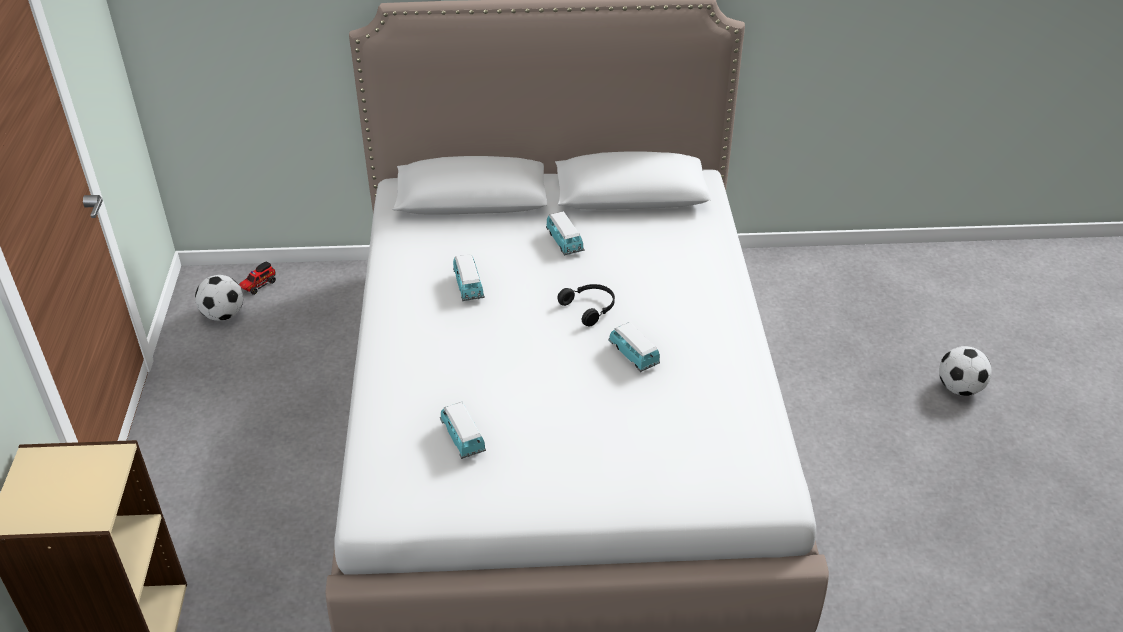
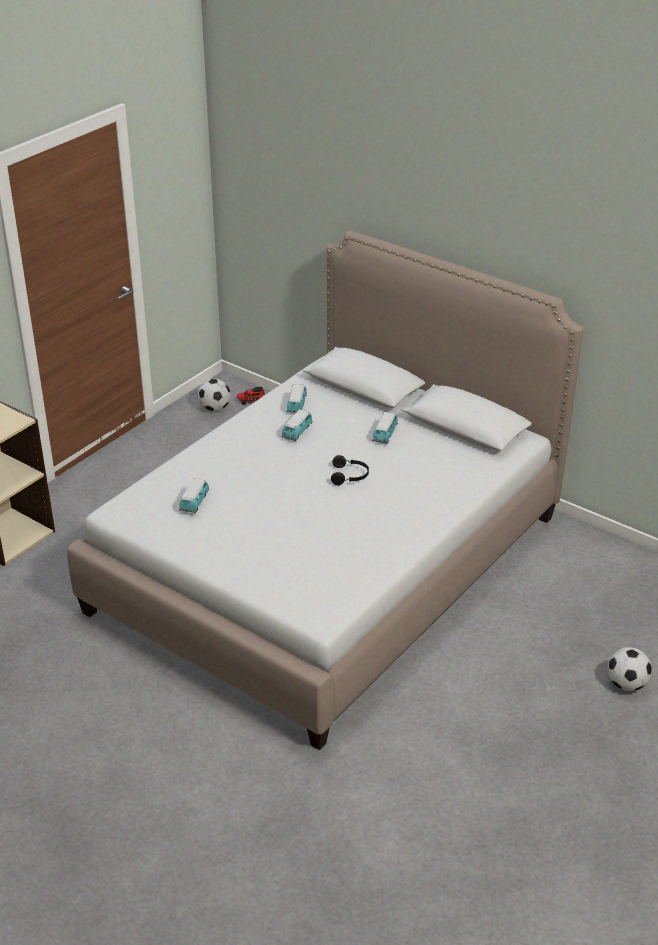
camera: 40 degrees right, 5 degrees down
(633, 355) = (340, 511): toy car -> toy car (296, 405)

